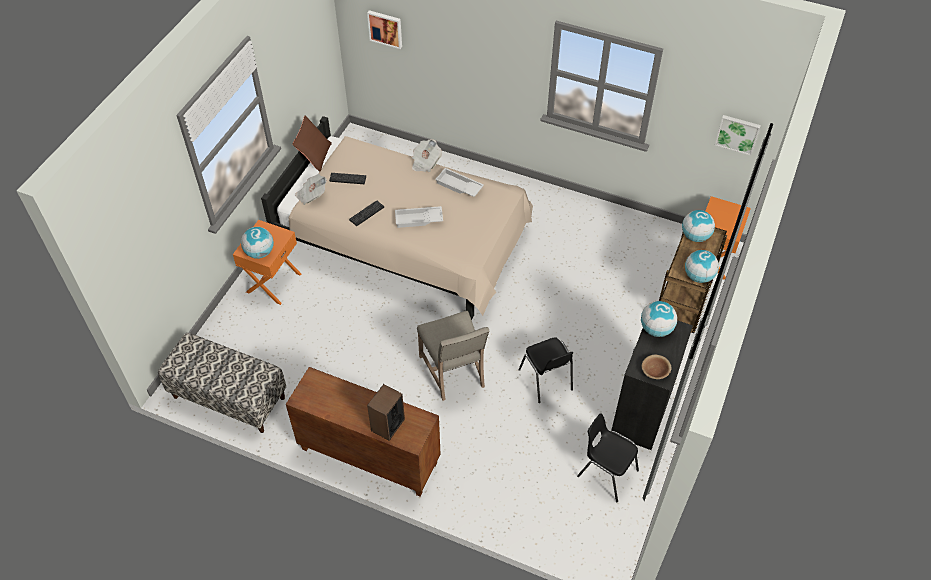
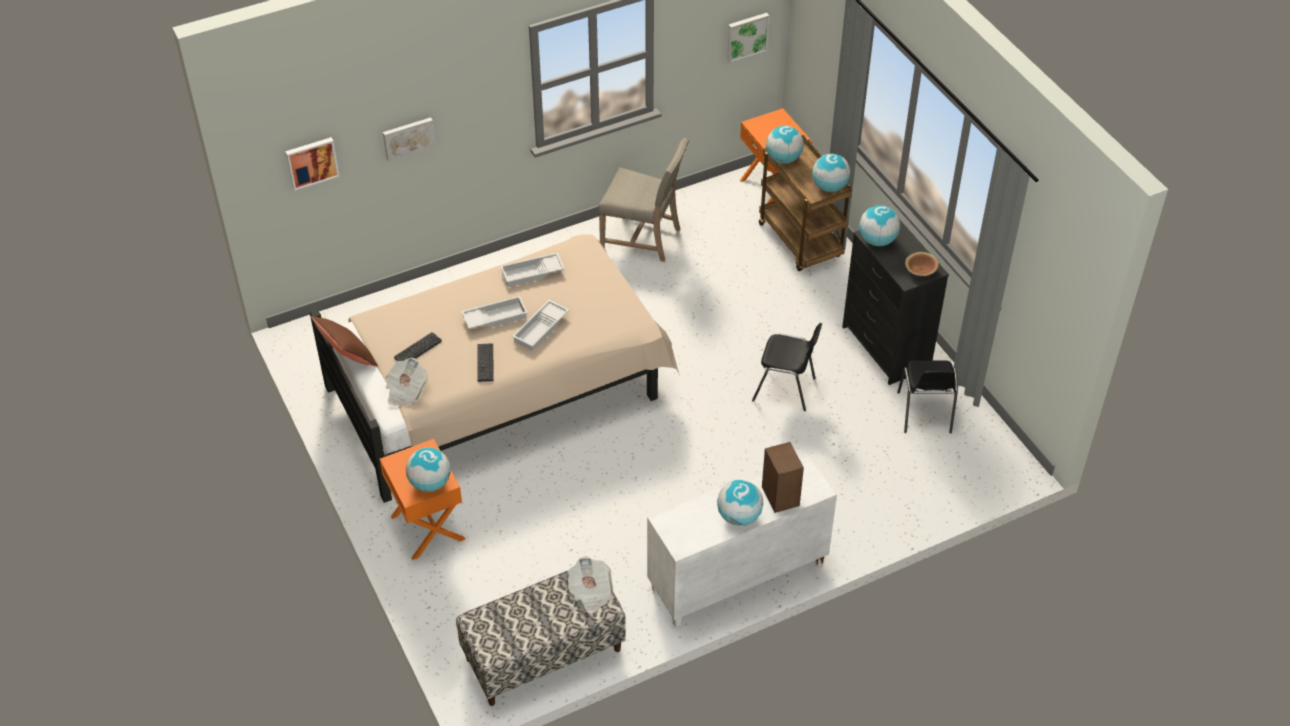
camera: 50 degrees left, 5 degrees down
(350, 413) = (739, 516): none -> globe
(368, 456) = (737, 578): brown cabinet -> white cabinet
(407, 193) = (495, 316): none -> white tray
(425, 162) = (469, 278): newspaper -> newspaper (591, 592)
(453, 51) = (408, 137): none -> picture
(454, 372) = (705, 450): beige chair -> beige chair (643, 238)
(606, 473) = (924, 414): black chair -> black chair turned 75 degrees counterclockwise

